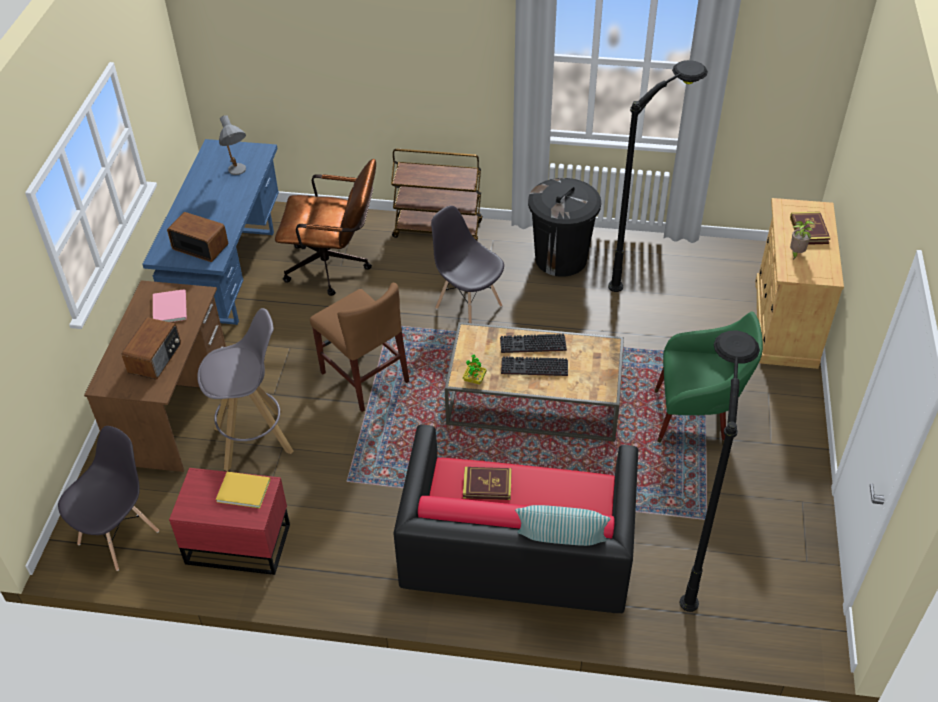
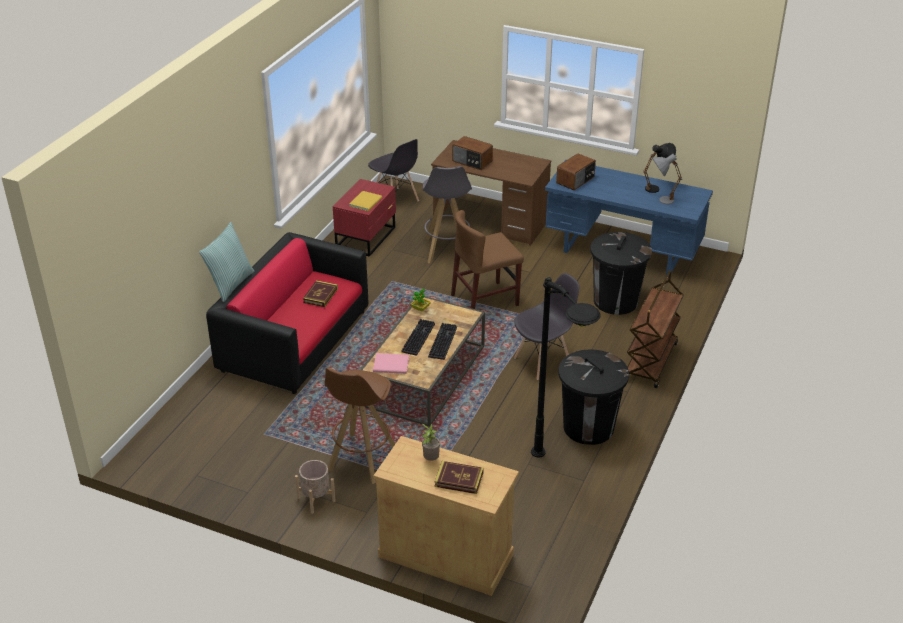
camera: 105 degrees right, 10 degrees down
(171, 307) = (518, 169): pink book -> pink book (392, 365)
(208, 179) = (657, 188): none -> black table lamp
(334, 267) = (615, 301): brown office chair -> black trash can
(692, 553) = (241, 419): black floor lamp -> none
(696, 418) = (361, 459): green armchair -> brown stool
(776, 438) = (316, 499): none -> beige planter

